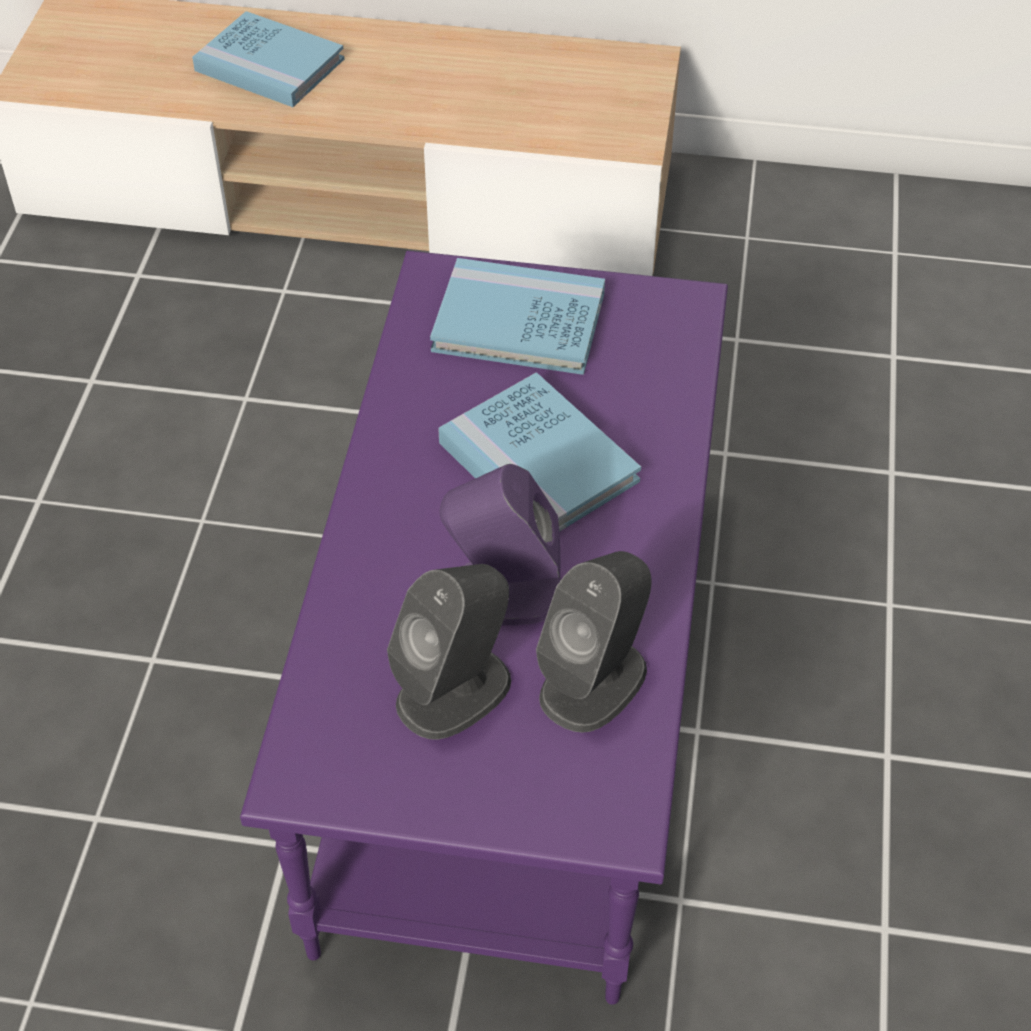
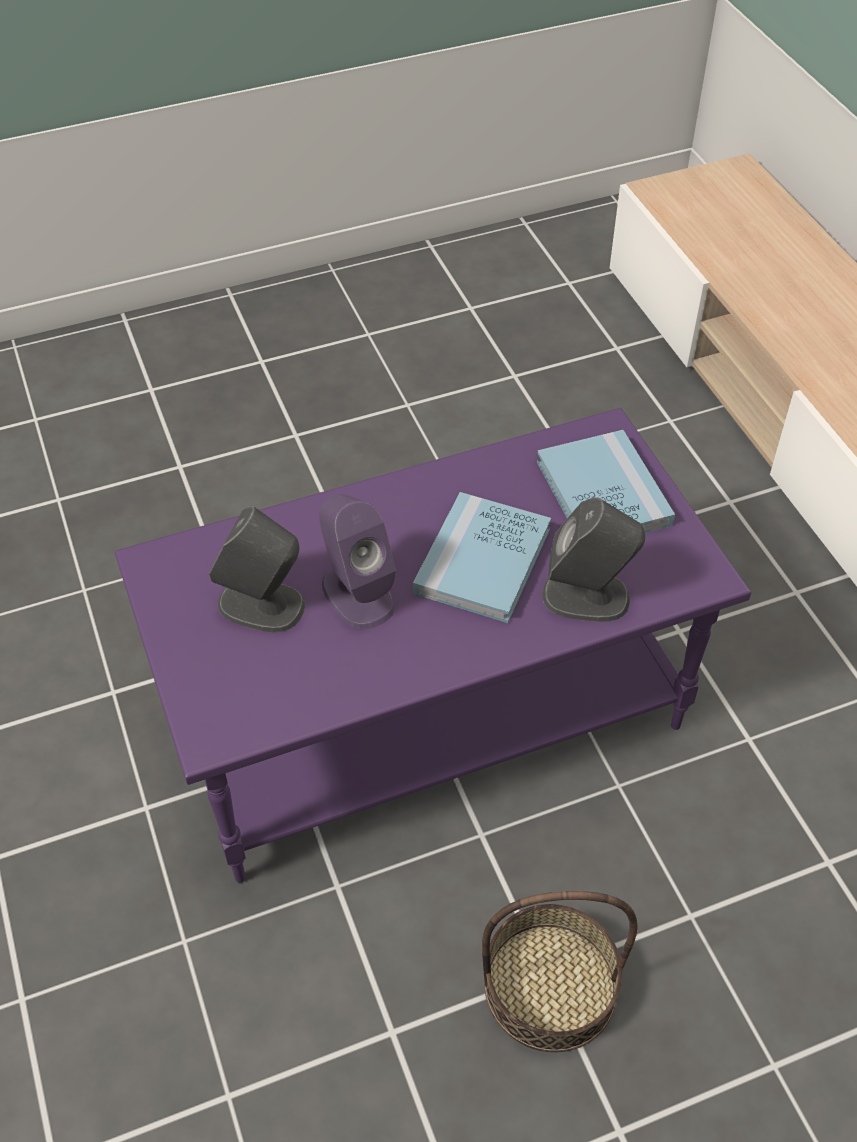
camera: 60 degrees right, 0 degrees up
(269, 65) = (790, 279): blue book -> none
(594, 681) = (315, 673): grey speaker -> grey speaker (587, 596)
(905, 759) = (550, 986): none -> basket

